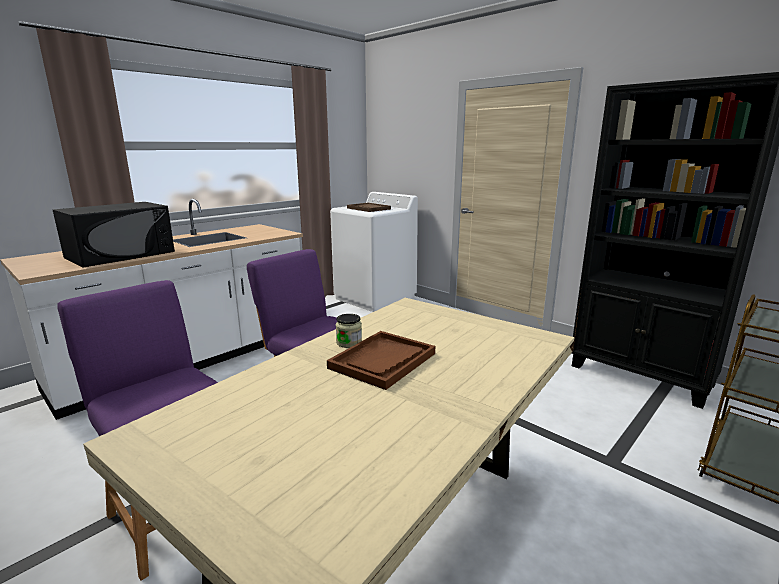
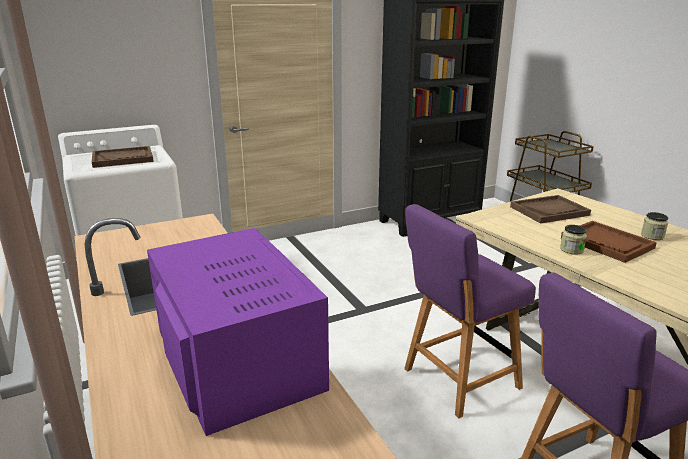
camera: 70 degrees left, 5 degrees up
(121, 254) = (237, 358): black microwave -> purple microwave
(434, 391) = (652, 236): none -> jar
(467, 332) = (549, 211): none -> brown tray

